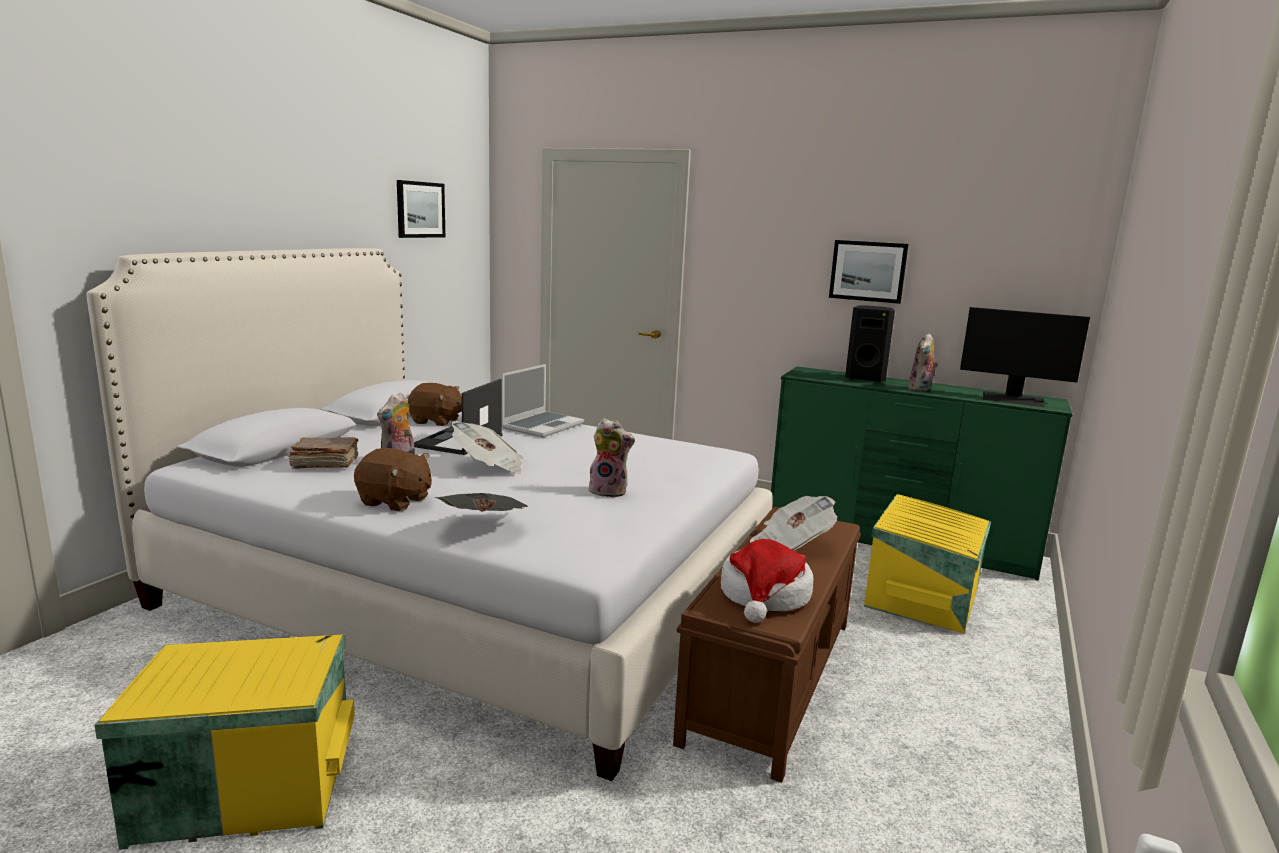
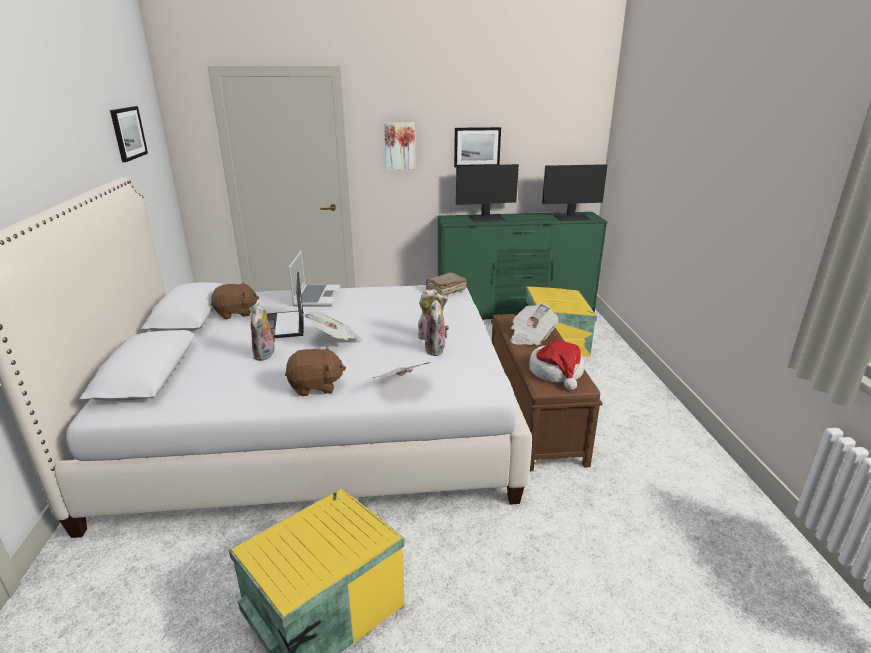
camera: 30 degrees left, 10 degrees up
(324, 464) = (214, 374): brown book -> brown book (445, 291)
(754, 260) = (399, 146): none -> picture
(865, 379) = (487, 218): black speaker -> monitor
(921, 389) = (524, 220): plush toy -> plush toy (436, 351)

